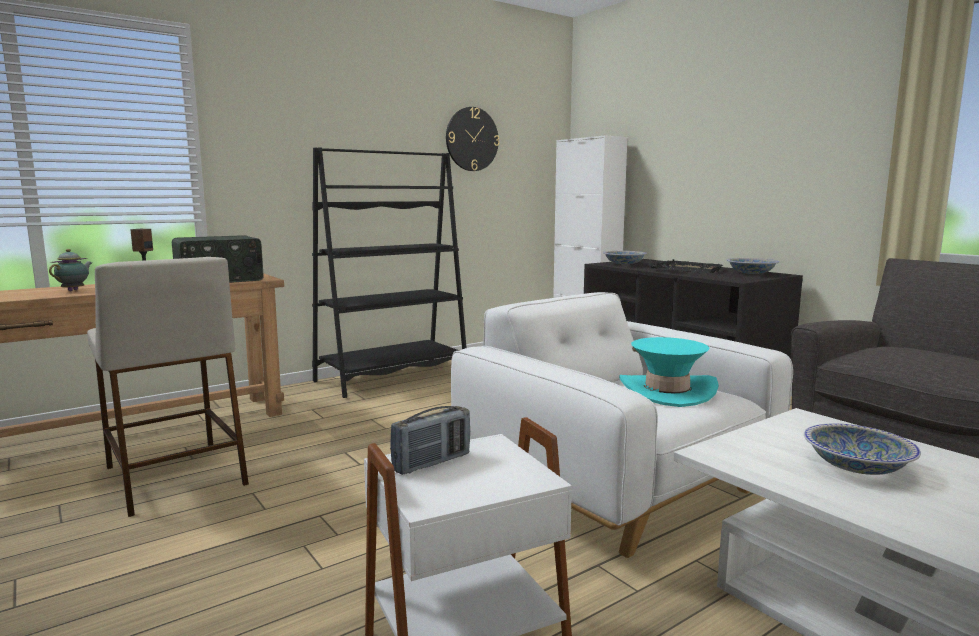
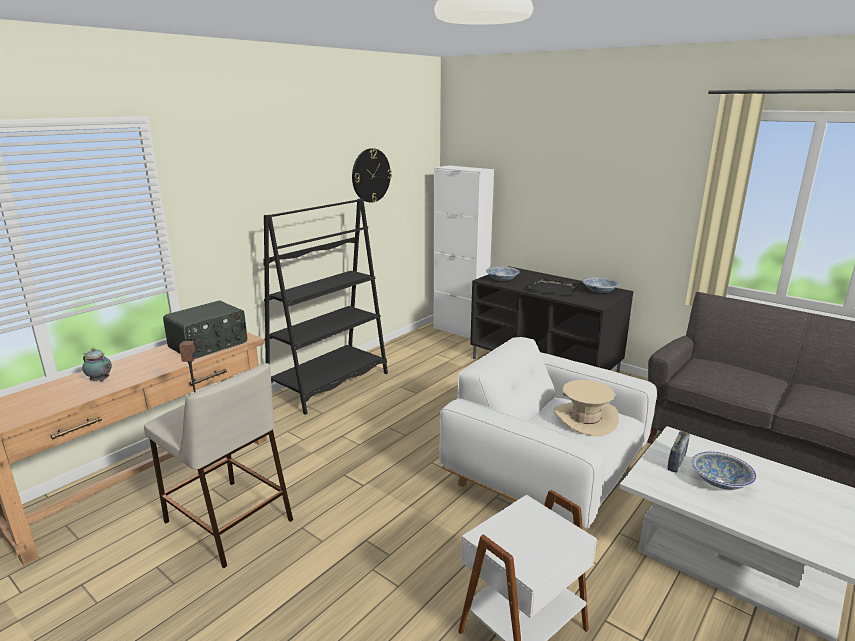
camera: 15 degrees left, 10 degrees up
(74, 290) = (100, 381): teapot -> teapot turned 120 degrees clockwise
(432, 463) = (506, 532): radio -> radio (676, 462)
(667, 391) = (585, 419): turquoise hat -> beige hat

